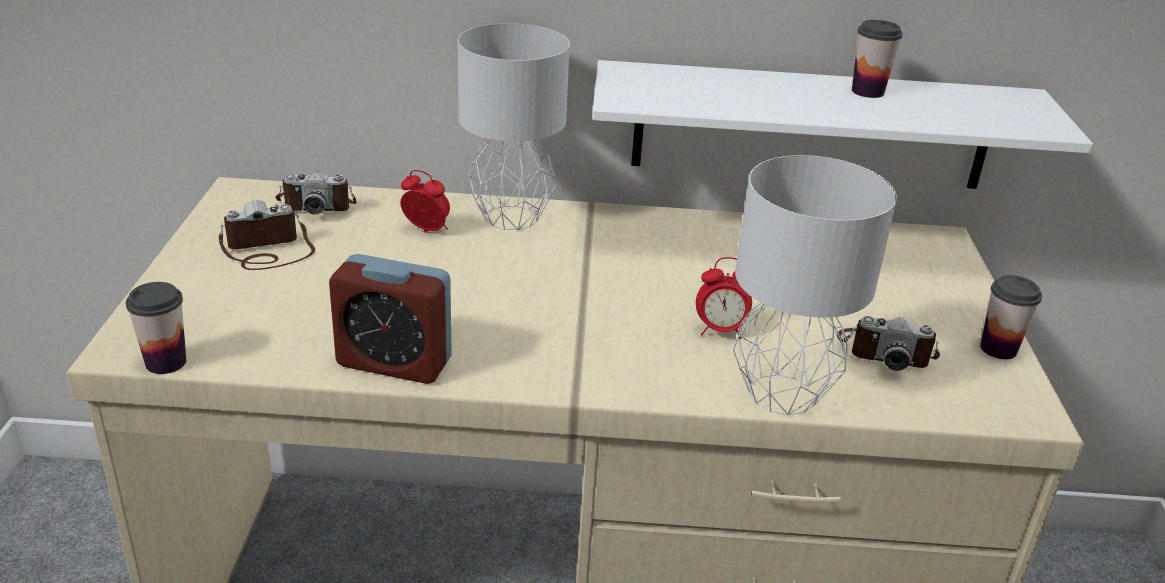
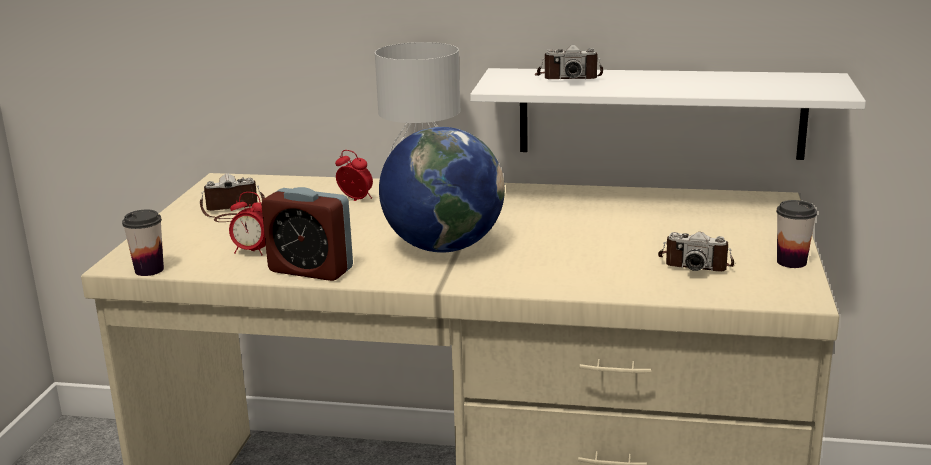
camera: 10 degrees right, 10 degrees down
(317, 204) = (278, 186): camera -> camera (568, 78)
(562, 320) = (443, 247): none -> globe
(720, 331) = (565, 253): alarm clock -> alarm clock (252, 251)
(781, 396) = (600, 288): grey table lamp -> none
(867, 91) = (694, 78): cup -> none

